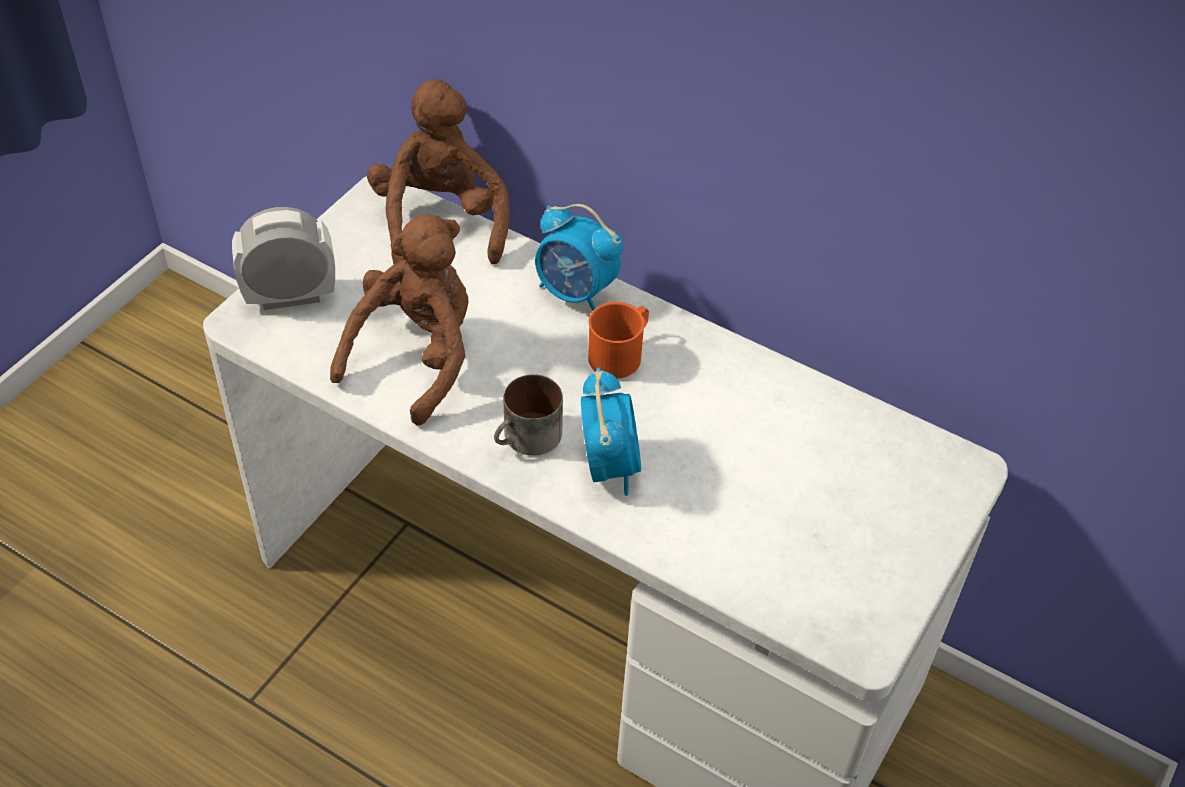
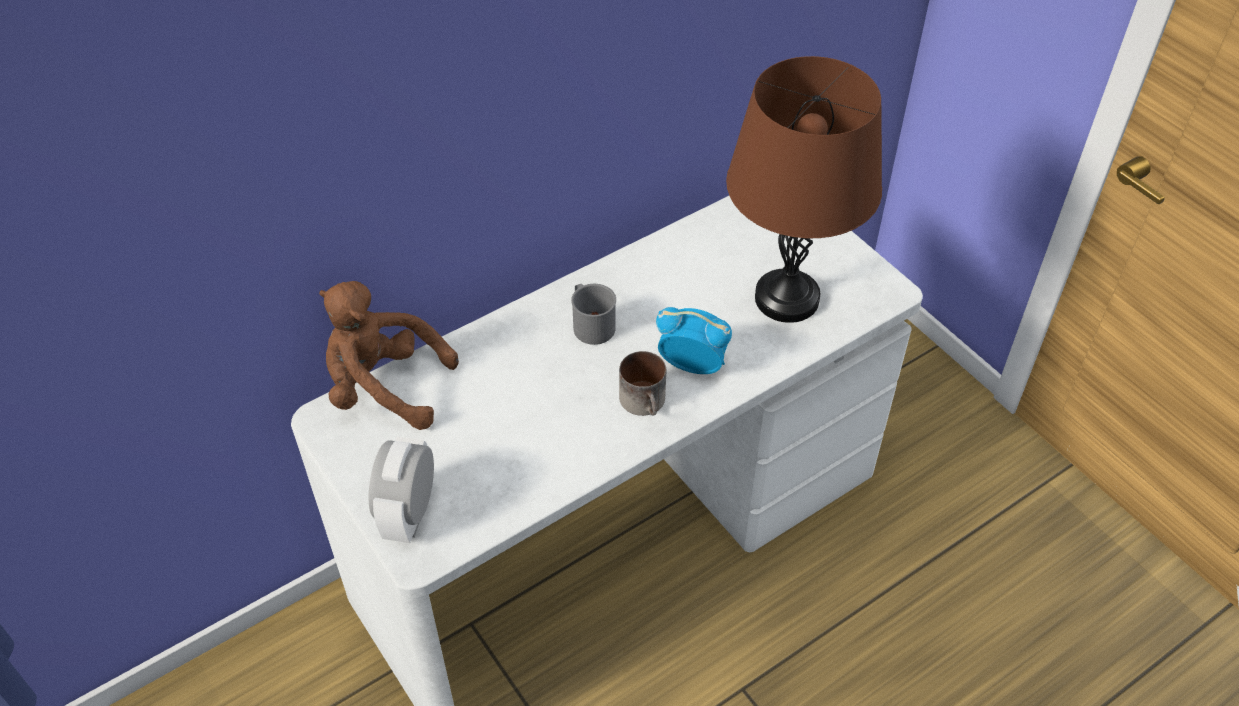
camera: 65 degrees left, 0 degrees up
(416, 356) = (527, 446): brown plush toy -> none
(576, 292) = (514, 329): alarm clock -> none
(620, 354) = (591, 324): orange mug -> grey mug
(775, 531) = (786, 299): none -> brown table lamp

